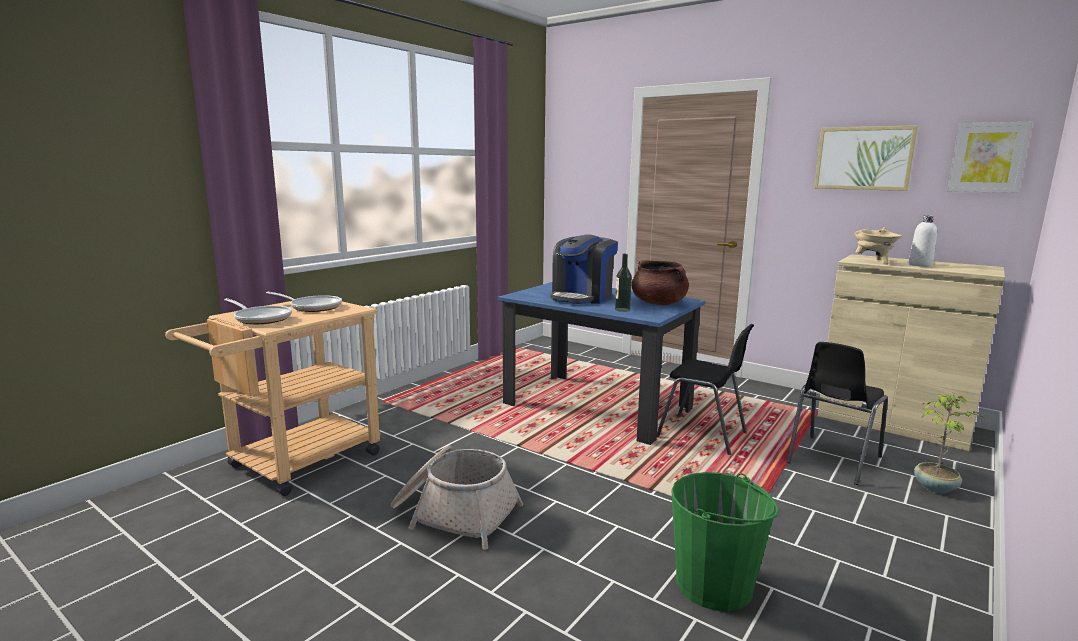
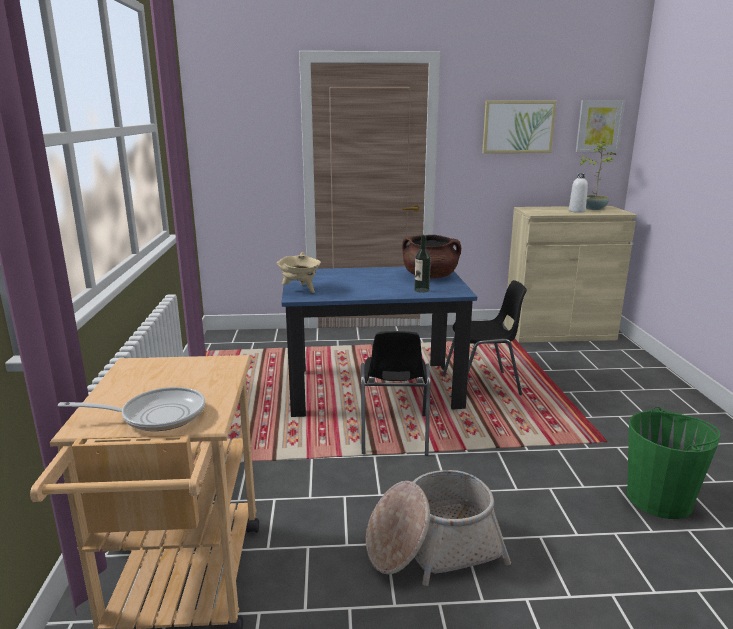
camera: 40 degrees left, 5 degrees up
(313, 307) = (168, 376): frying pan -> none
(582, 297) = (358, 285): coffee machine -> none
(832, 460) = (573, 374): black chair -> black chair (393, 435)
(873, 262) = (549, 212): beige cooking pot -> beige cooking pot (300, 290)
(935, 487) = (640, 372): potted plant -> potted plant (593, 208)

